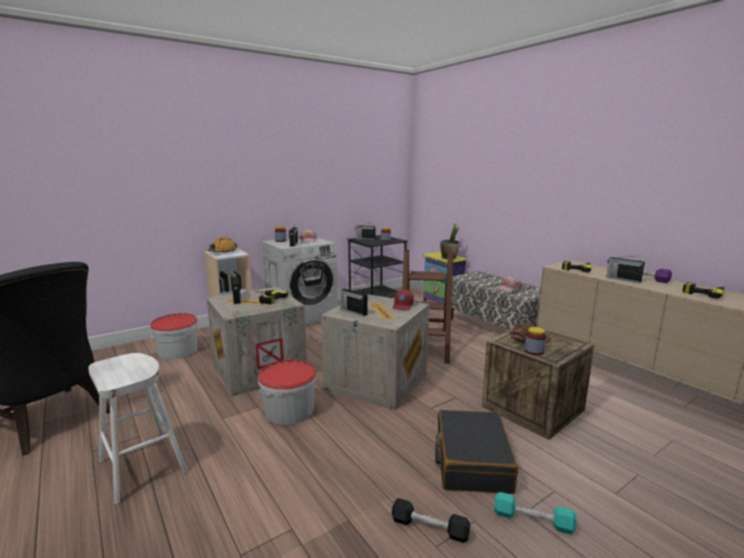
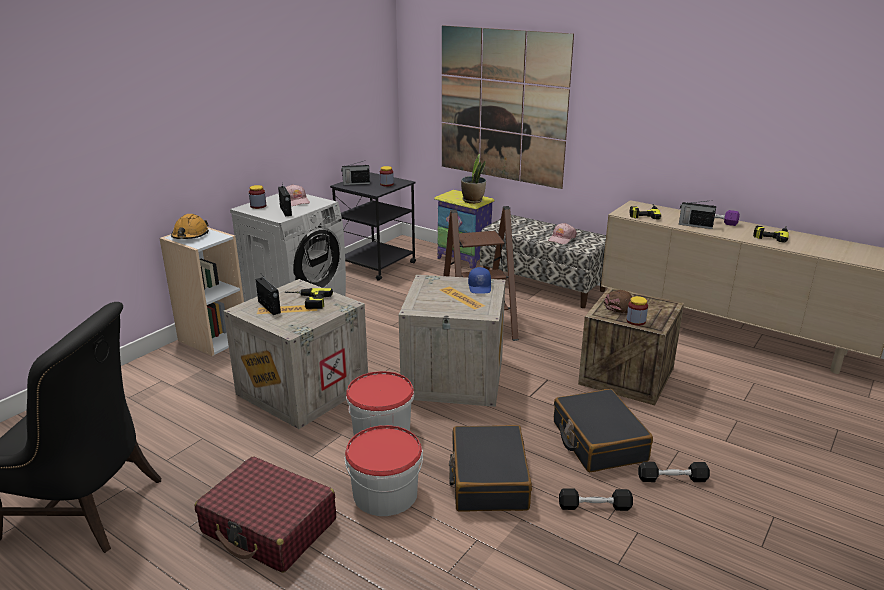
camera: 20 degrees left, 10 degrees up
(142, 466) = (269, 527): white stool -> red suitcase
(177, 351) = (165, 385): bucket -> bucket (385, 493)
(344, 472) = (488, 480): none -> black suitcase
(353, 311) = (431, 304): radio -> none
(403, 306) = (480, 287): red cap -> blue cap
(475, 187) = (502, 106): none -> picture
(533, 520) = (672, 479): turquoise dumbbell -> black dumbbell

